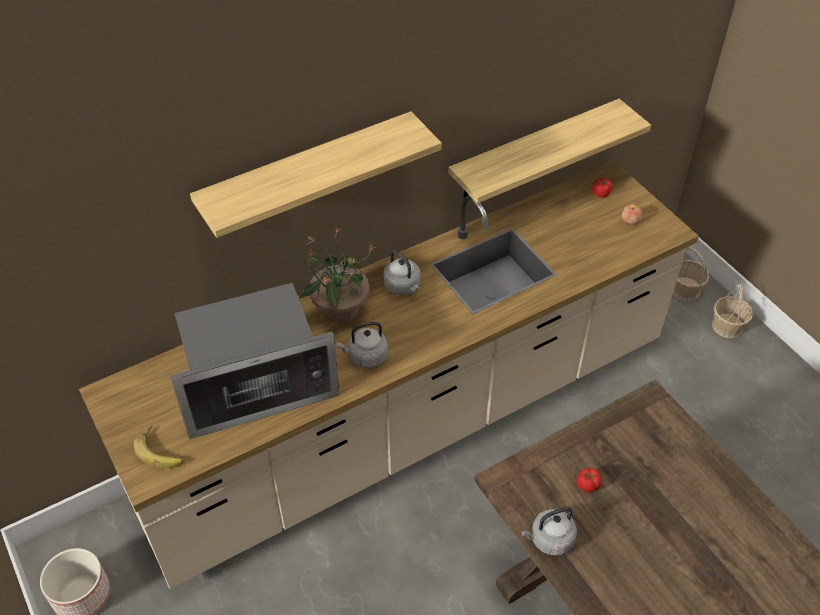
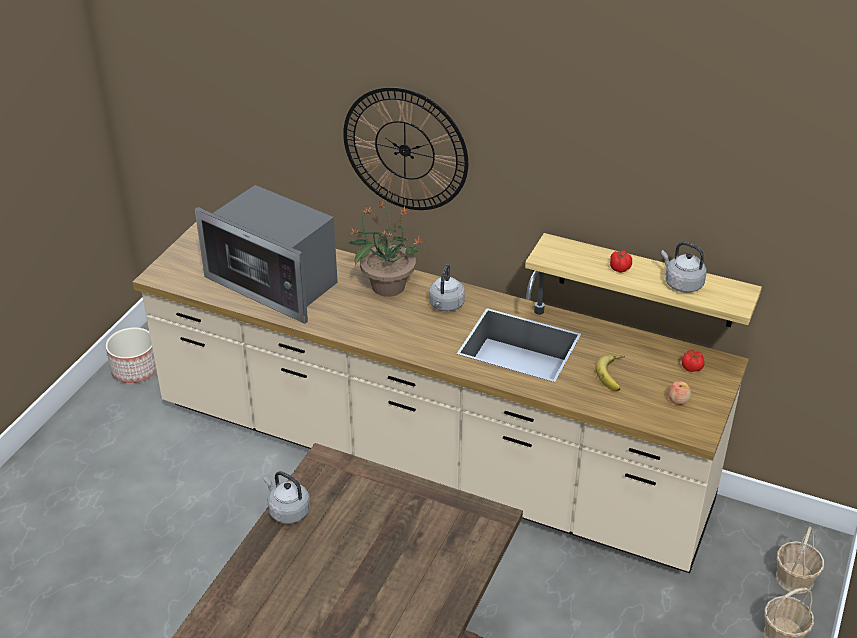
camera: 55 degrees right, 10 degrees down
(161, 450) = (185, 270): banana -> banana (614, 375)
(307, 174) = (405, 150): shelf -> wall clock
(365, 357) = (354, 319): grey kettle -> grey kettle (681, 284)
(587, 485) = (362, 511): tomato -> tomato (619, 268)

